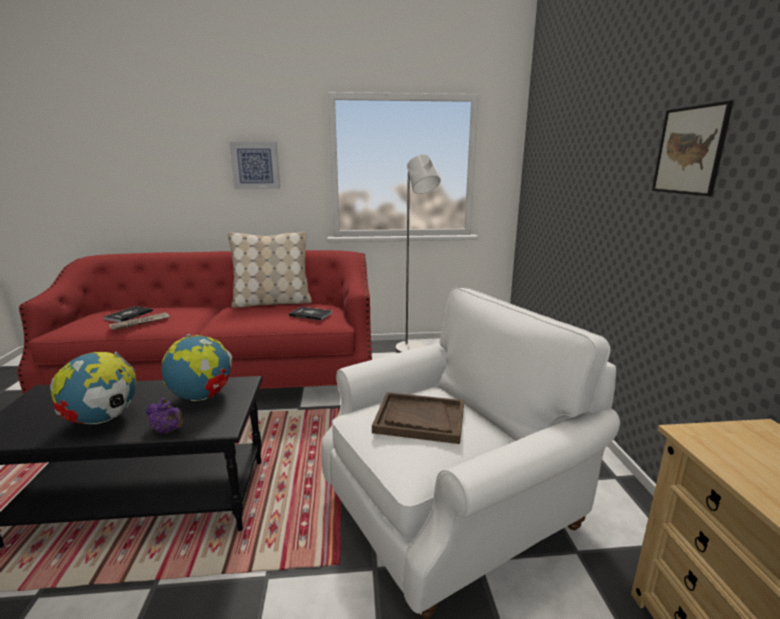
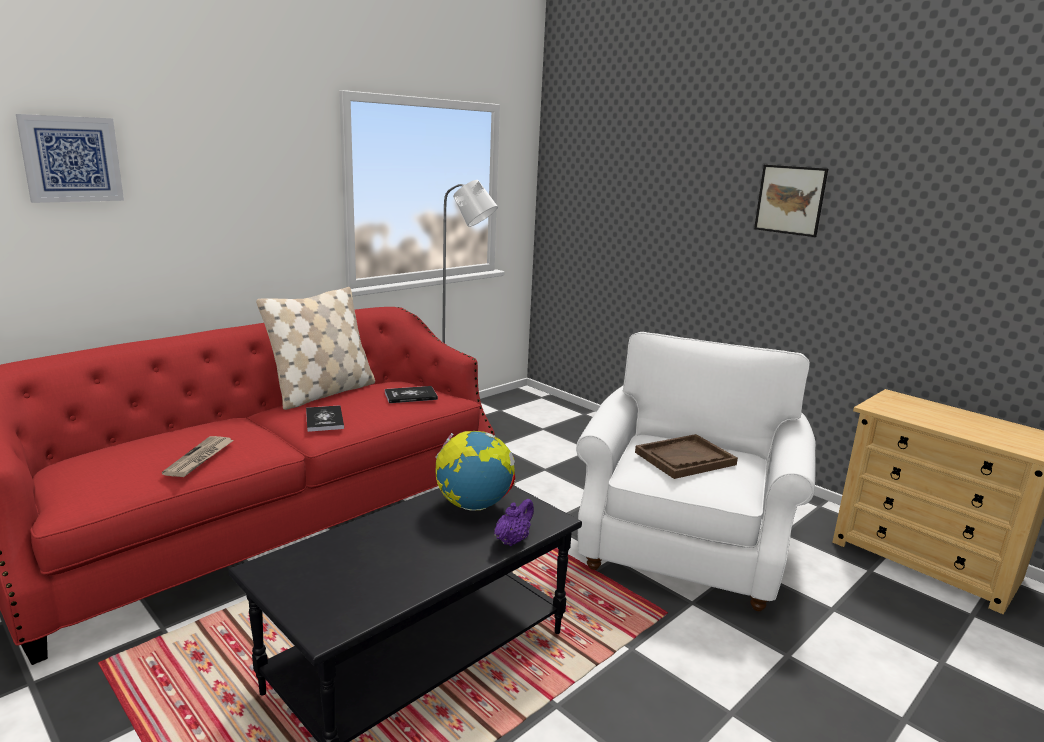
camera: 40 degrees left, 0 degrees up
(103, 419) = (422, 559): globe -> none
(129, 315) = (148, 454): book -> book (324, 419)
(168, 430) = (512, 540): purple teapot -> purple teapot turned 45 degrees counterclockwise
(255, 165) = (243, 192): picture -> picture (71, 159)

